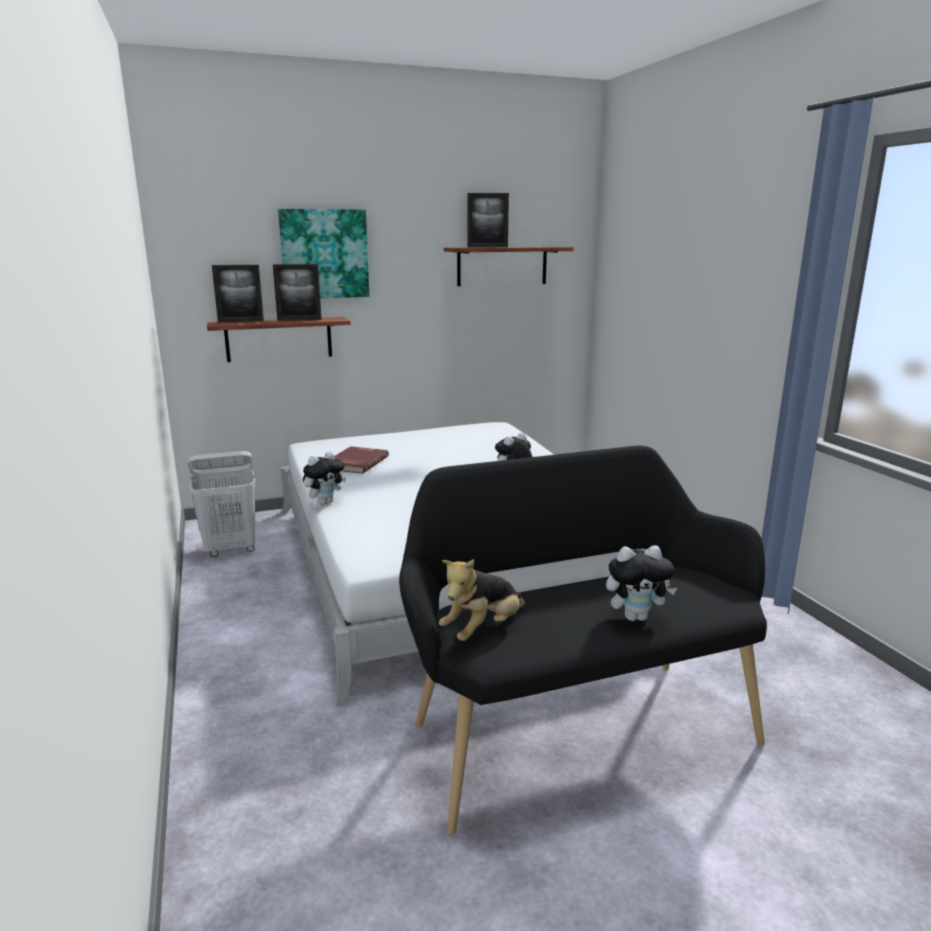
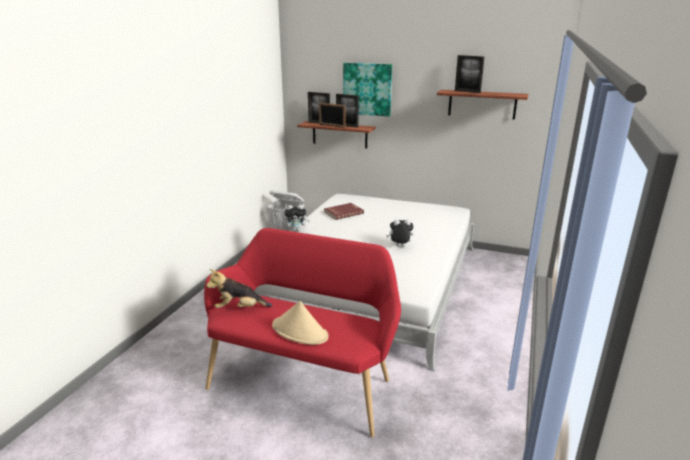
camera: 40 degrees right, 5 degrees up
(274, 322) = (331, 126): none -> picture frame
(574, 727) = (305, 381): black bench -> red bench
(636, 617) = (300, 331): plush toy -> beige hat

